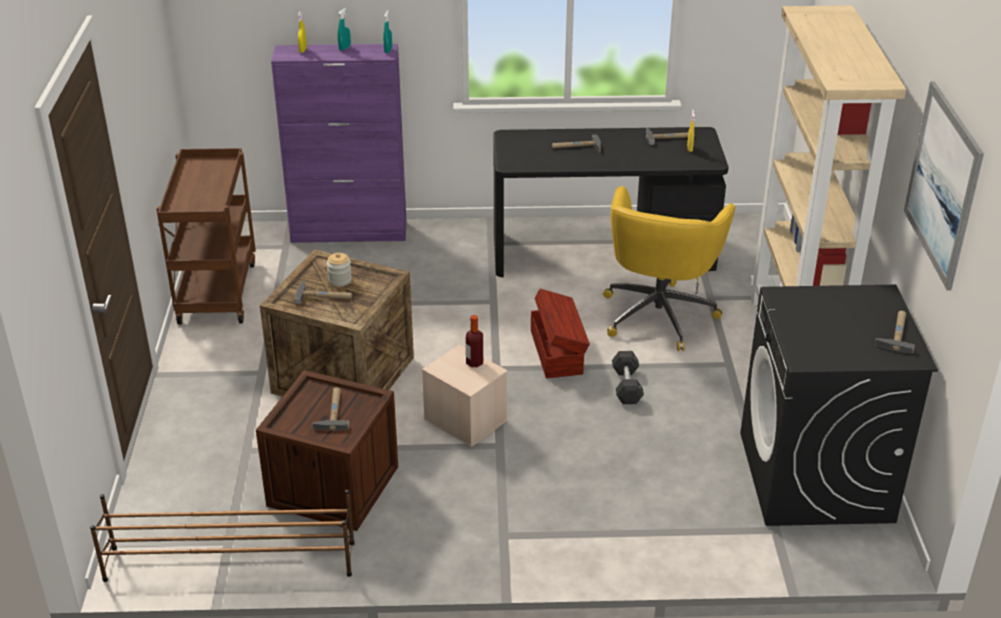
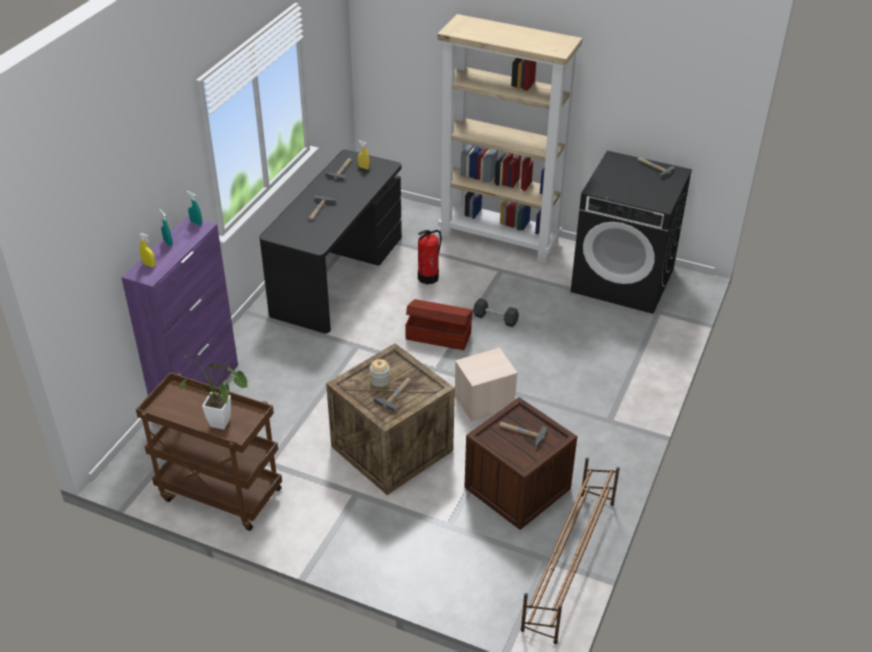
camera: 65 degrees left, 5 degrees up
(192, 201) = (224, 424): none -> potted plant
(474, 363) = (481, 359): bottle -> none
(659, 313) = (428, 277): yellow office chair -> fire extinguisher
(942, 184) = (649, 74): picture -> none

